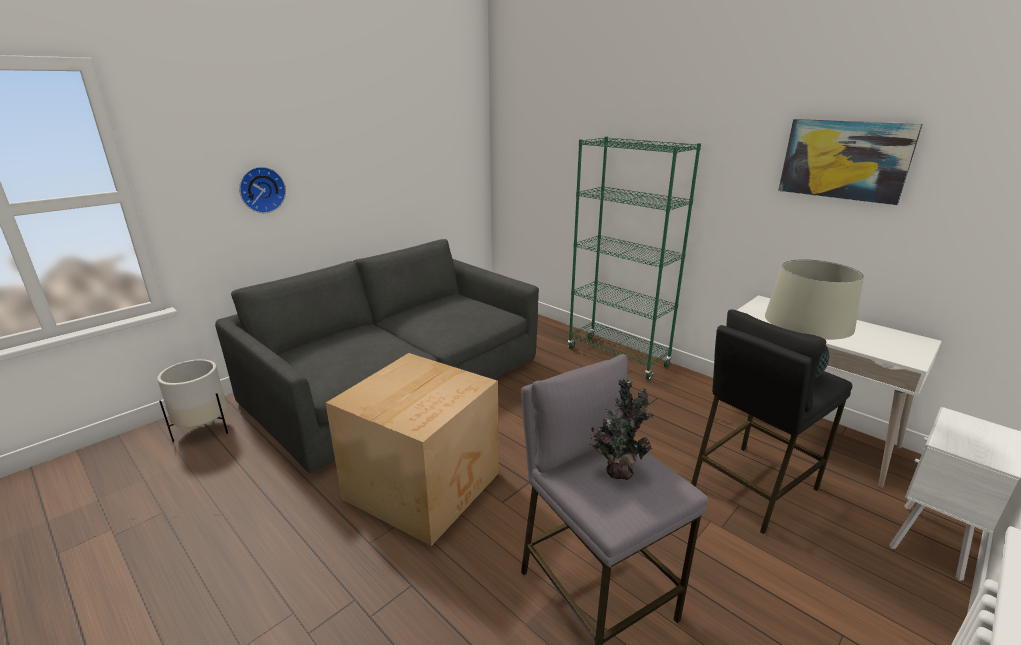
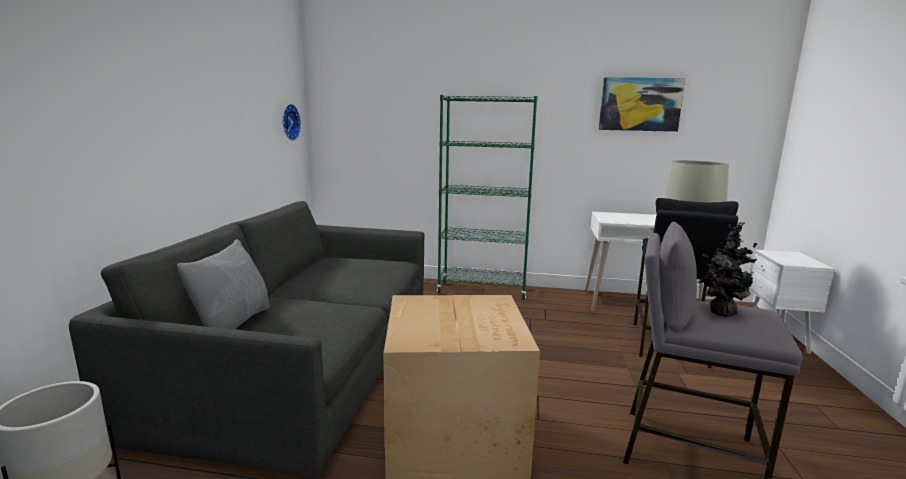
camera: 35 degrees left, 10 degrees down
(261, 189) = (108, 133): wall clock -> wall clock (289, 122)
(316, 343) = (233, 322): none -> grey pillow

